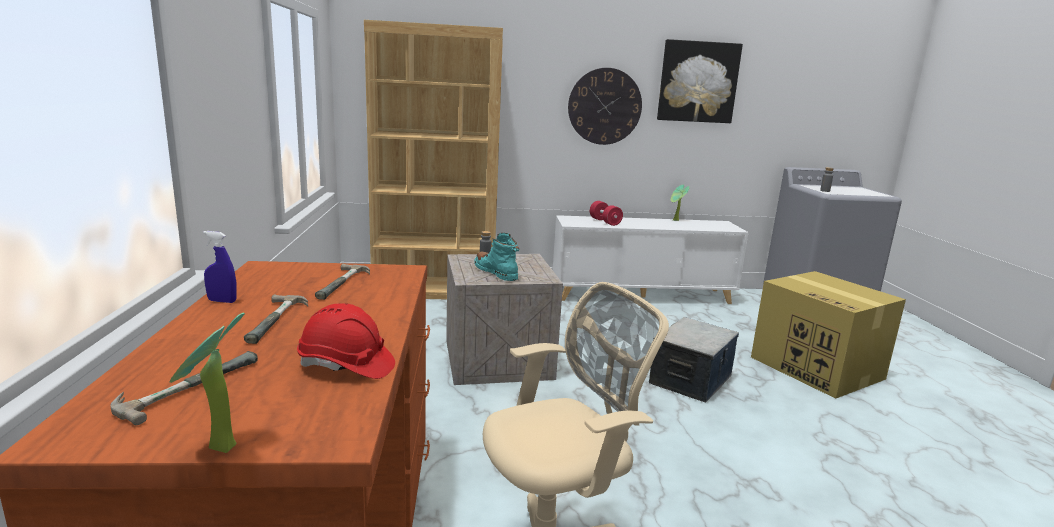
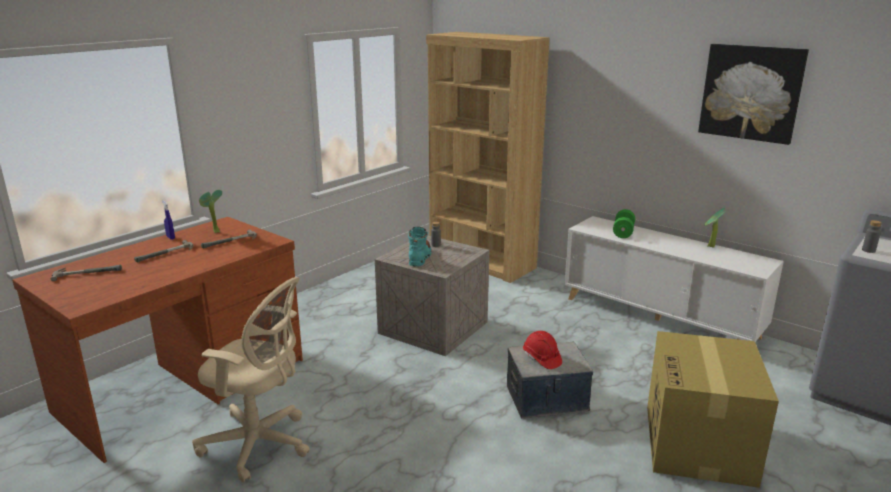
camera: 45 degrees right, 5 degrees up
(217, 450) = (50, 297): potted plant -> potted plant (214, 232)
(346, 366) = (139, 283): red hard hat -> red hard hat (541, 358)
(604, 106) = (644, 113): wall clock -> none
(605, 222) = (623, 232): red dumbbell -> green dumbbell

